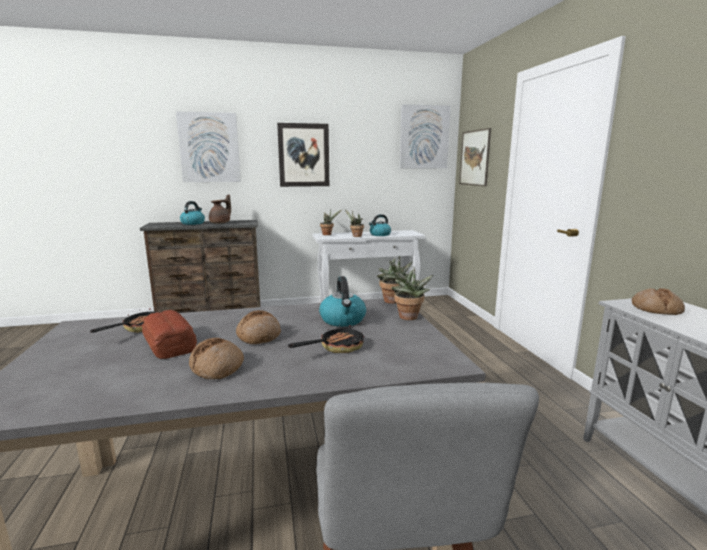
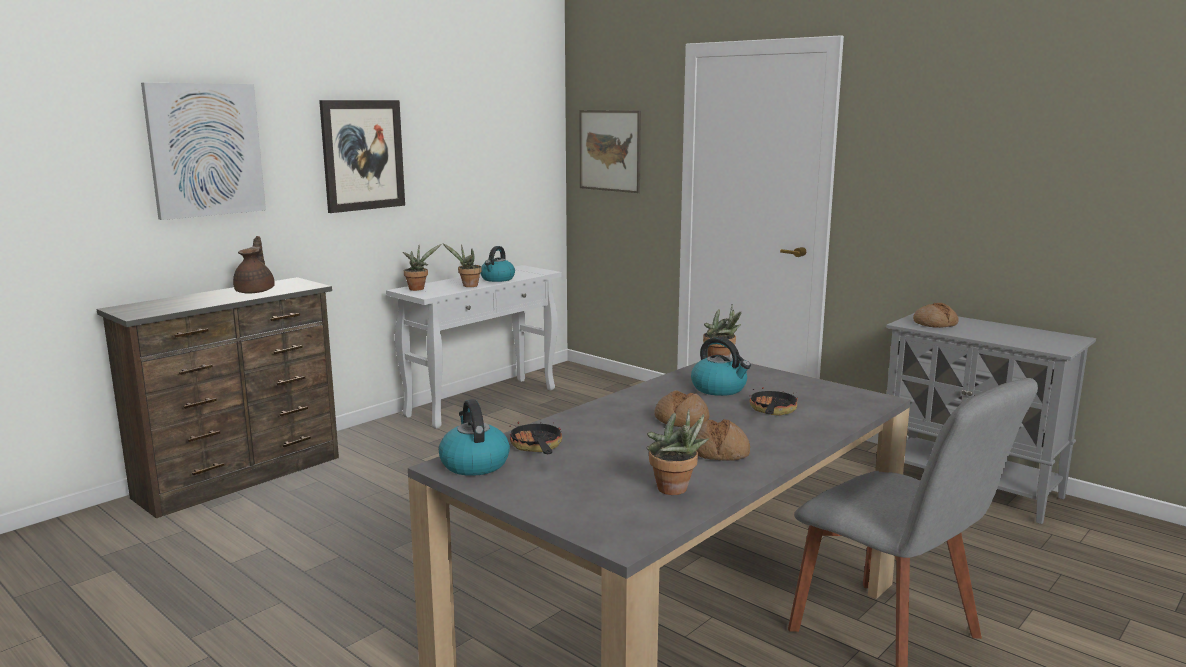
camera: 35 degrees left, 0 degrees up
(170, 343) = (615, 449): bread -> none
(193, 223) = (202, 298): kettle -> kettle (474, 464)
(408, 318) = (770, 373): potted plant -> potted plant (675, 491)
(424, 137) = (525, 117): picture -> none

